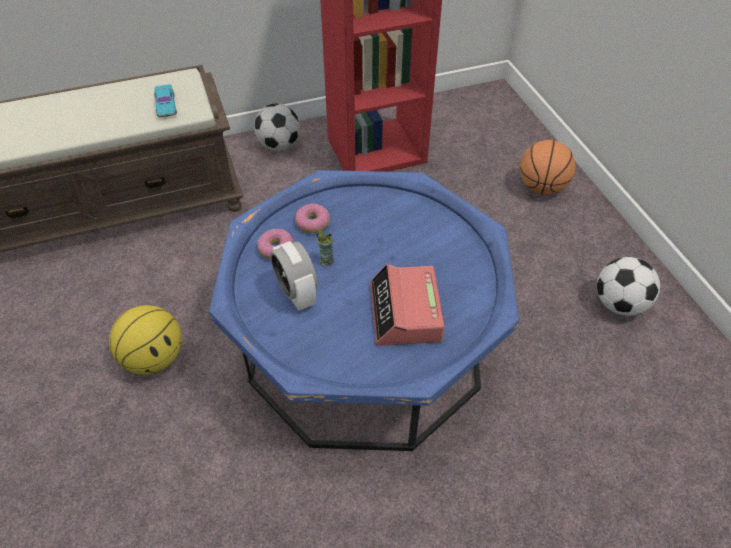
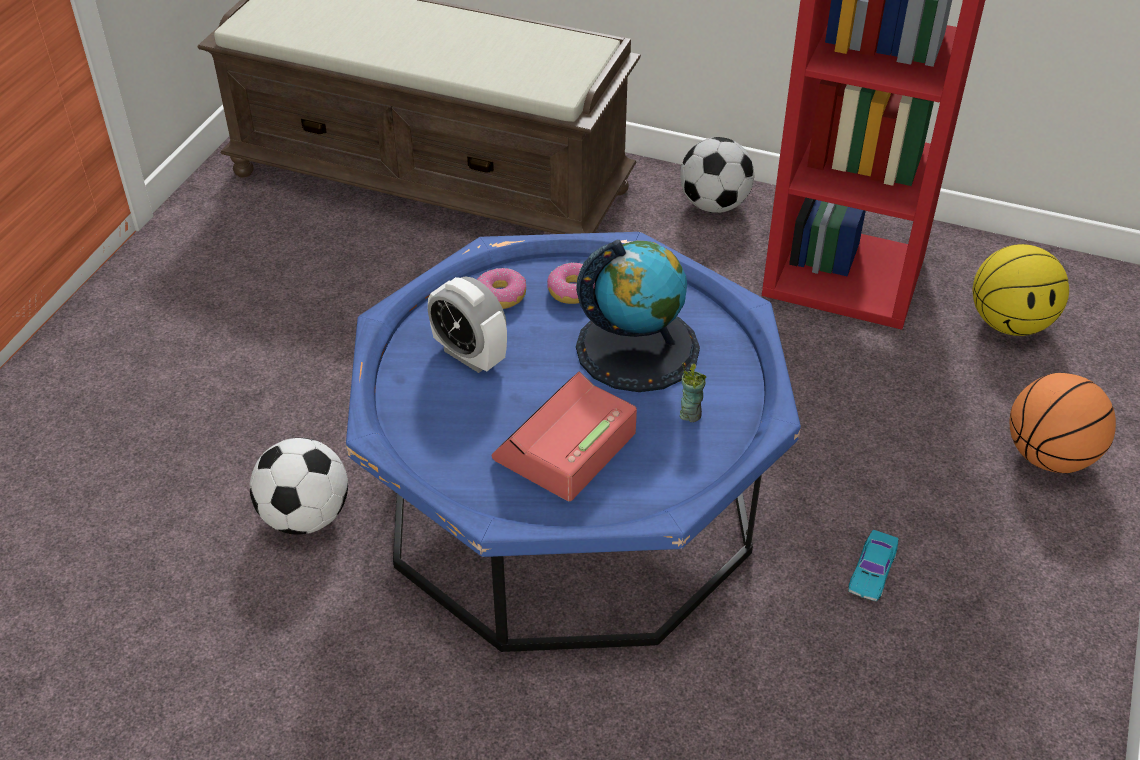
camera: 40 degrees right, 5 degrees down
(155, 358) = (332, 371): basketball -> basketball (1010, 324)
(166, 105) = (536, 69): turquoise toy car -> turquoise toy car (872, 571)
(296, 294) = (469, 355): alarm clock -> alarm clock turned 60 degrees counterclockwise
(326, 261) = (540, 340): cup -> cup (690, 414)
(381, 235) = (637, 348): none -> globe
(619, 304) = (988, 679): football -> football (306, 517)

